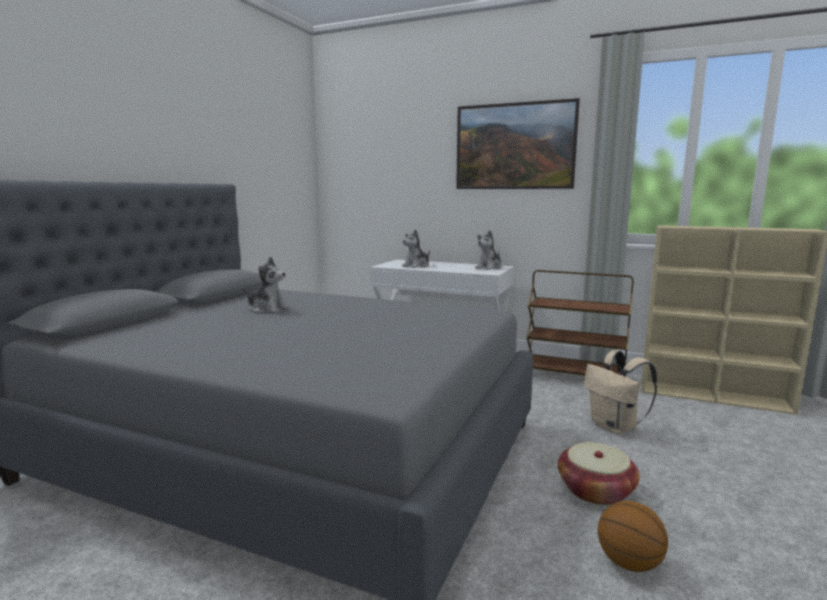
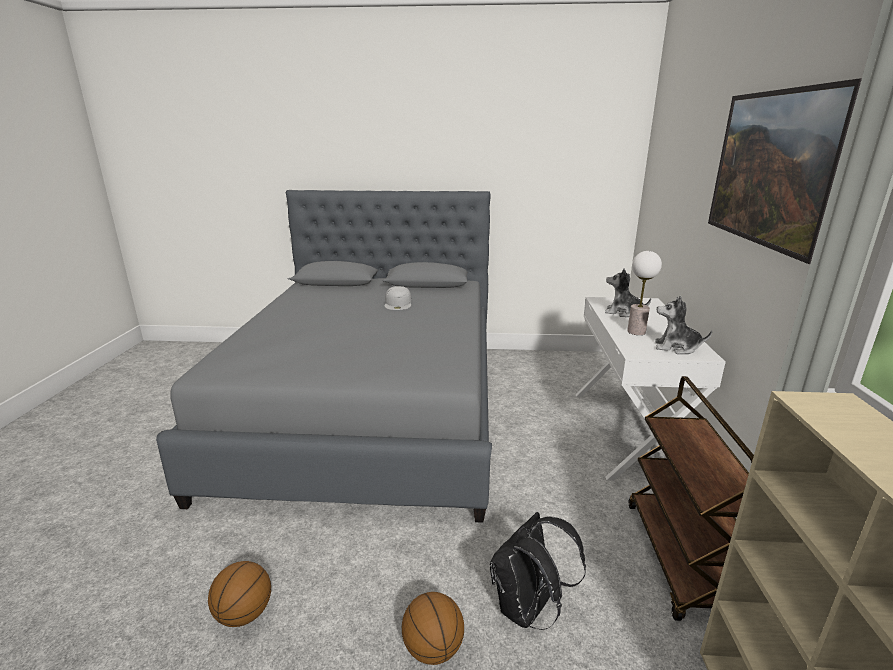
camera: 70 degrees right, 10 degrees up
(267, 309) = (398, 303): plush toy -> white cap
(455, 268) = (636, 332): none -> table lamp
(595, 490) = (359, 589): basket -> none
(615, 427) = (528, 609): beige backpack -> black backpack
(653, 466) = (433, 649): none -> basketball

